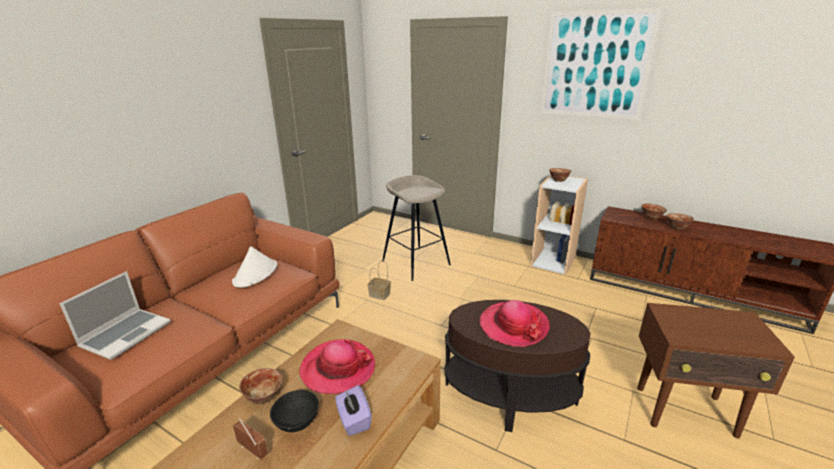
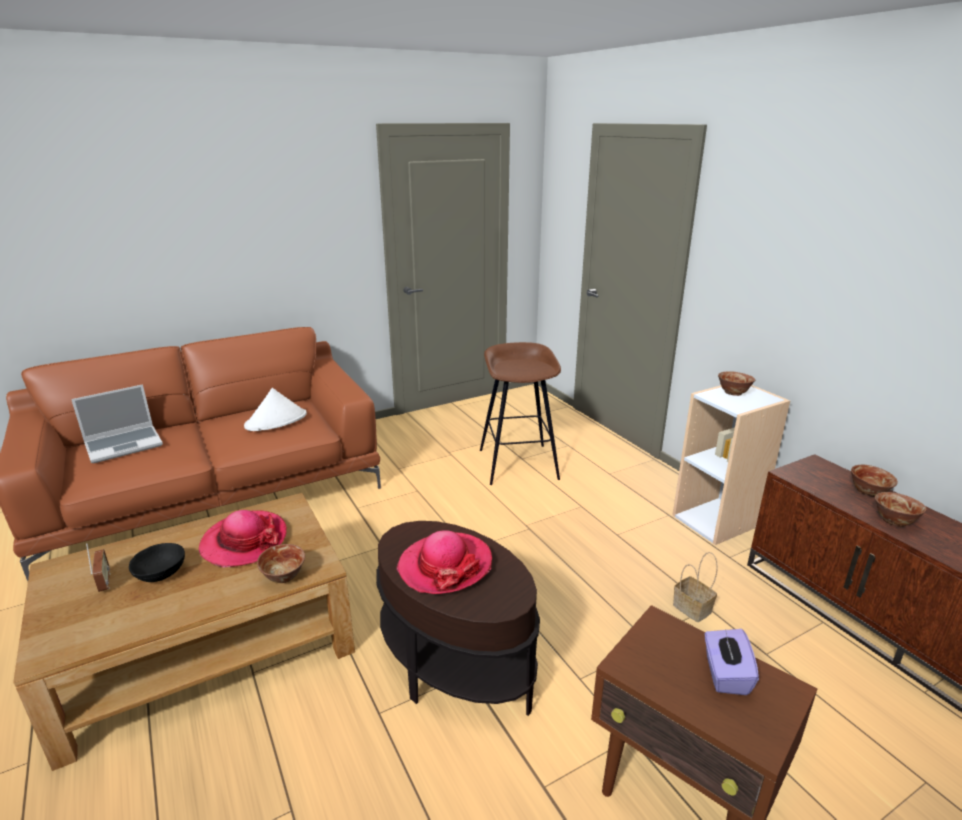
camera: 30 degrees right, 0 degrees up
(264, 397) = (161, 541): bowl -> bowl (284, 577)
(353, 420) = (200, 594): purple tissue box -> purple tissue box (725, 674)
(380, 294) = (437, 489): basket -> basket (693, 609)
(416, 262) = (518, 464): grey stool -> brown stool
(595, 65) = (818, 213): picture -> none

